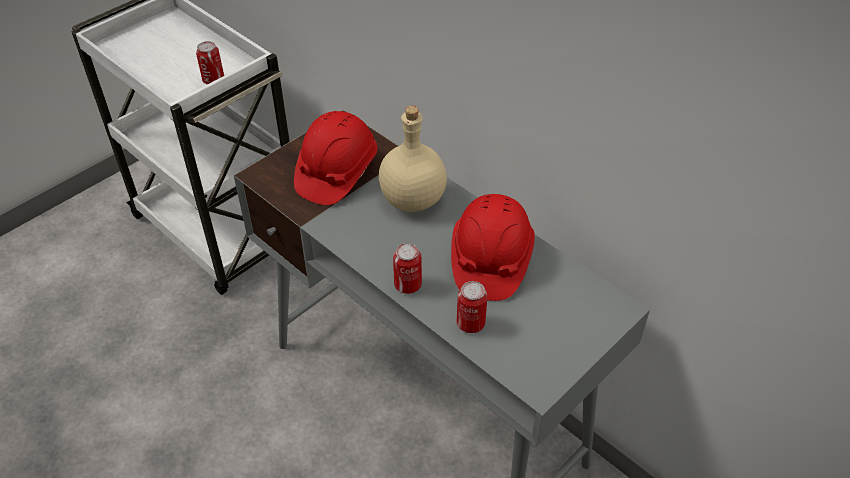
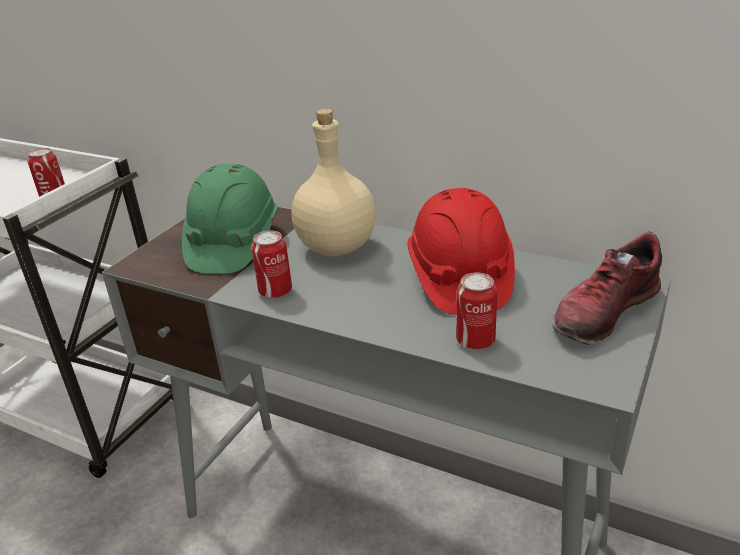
camera: 15 degrees left, 15 degrees down
(336, 173) = (233, 244): red hard hat -> green hard hat
(407, 285) = (373, 322): can -> can (275, 291)
(578, 324) = (603, 310): none -> shoe

